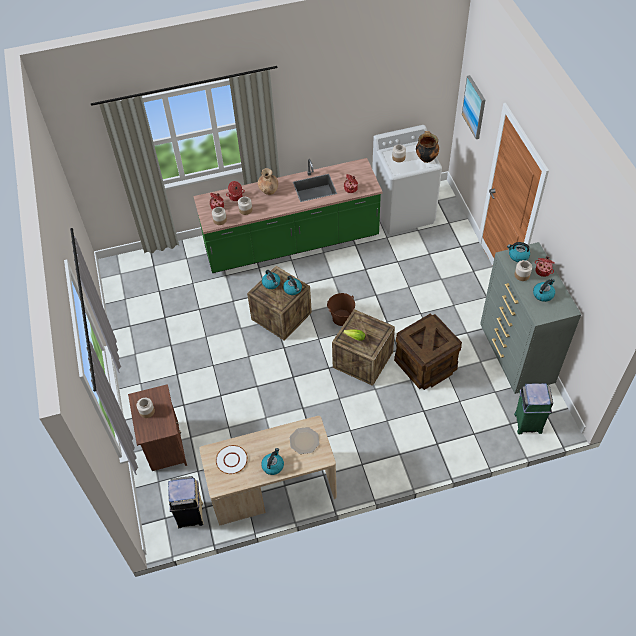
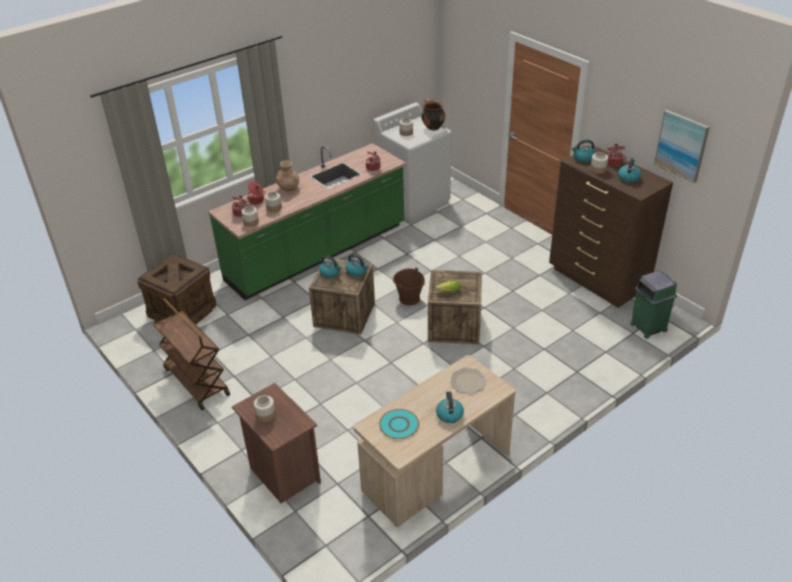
camera: 25 degrees left, 15 degrees down
(142, 340) = (196, 381): none -> brown cart
(191, 514) = (355, 530): beige trash can -> none
(231, 460) = (399, 425): white plate -> turquoise plate
(425, 364) = (519, 311): crate -> crate (182, 311)
(474, 107) = (467, 63): picture -> picture (681, 145)
(515, 357) = (597, 280): grey dresser -> brown dresser

